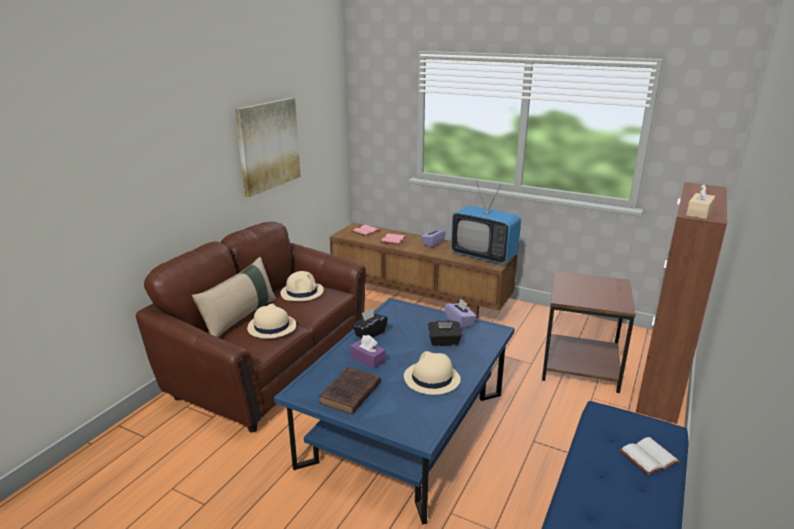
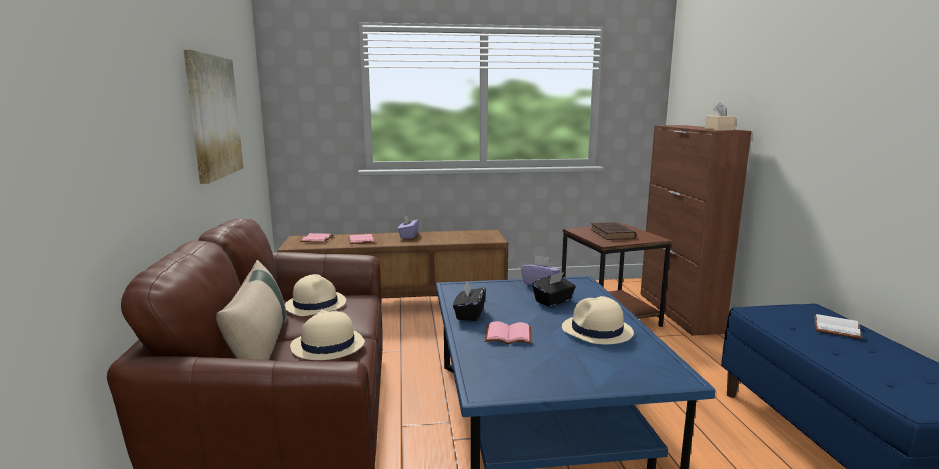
camera: 35 degrees left, 10 degrees down
(349, 394) = (545, 371): brown book -> brown book (613, 234)
(367, 359) = (507, 336): purple tissue box -> pink book
(484, 256) = (473, 236): television -> none

